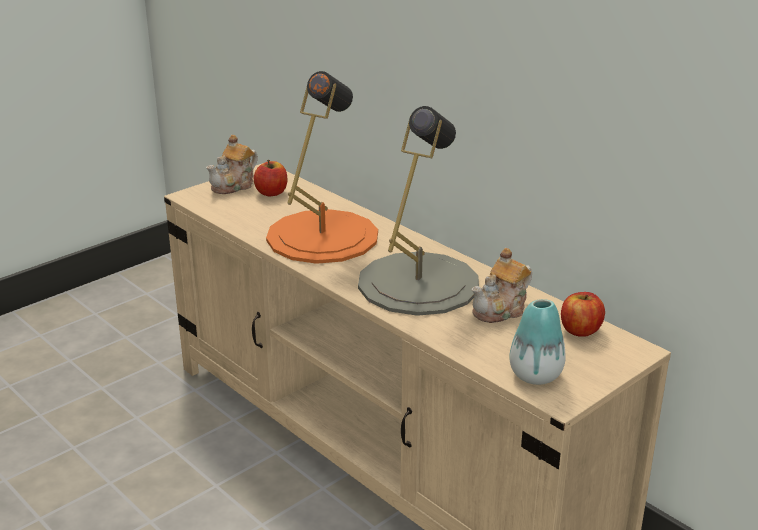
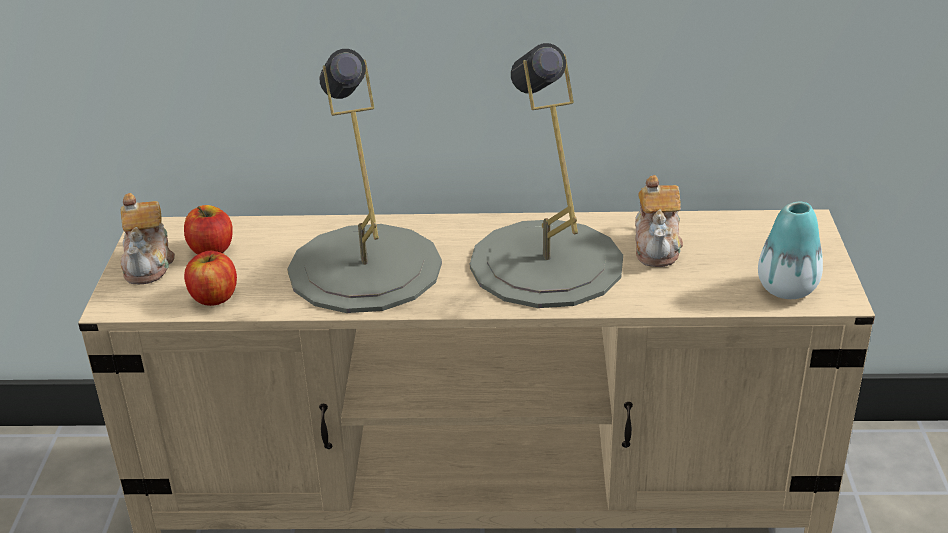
camera: 45 degrees left, 5 degrees up
(322, 236) = (364, 268): orange table lamp -> grey table lamp
(580, 330) = (744, 229): apple -> apple (214, 297)

